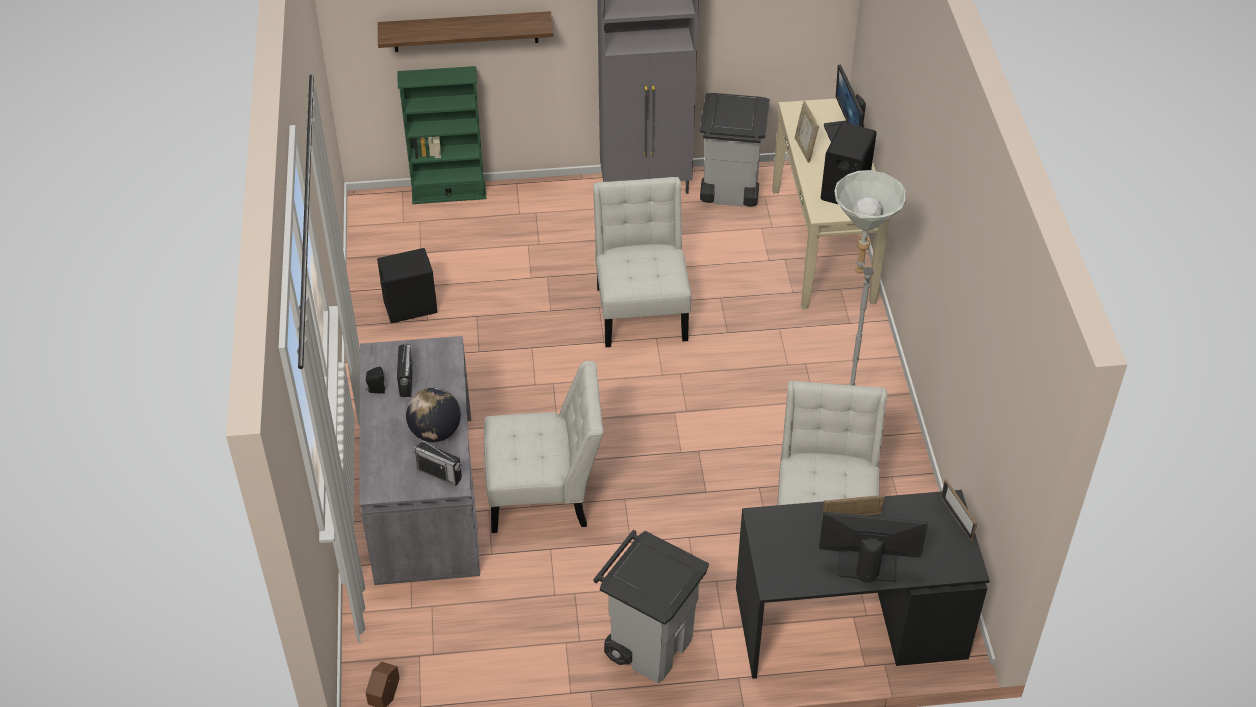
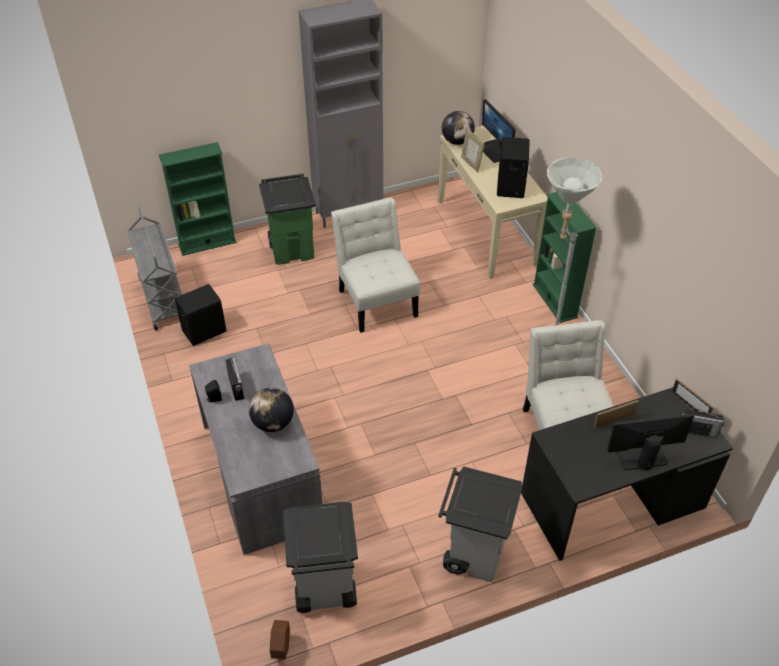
camera: 15 degrees left, 0 degrees up
(371, 256) = (162, 299): none -> grey cart
(439, 473) = (288, 456): radio -> radio (698, 431)
(465, 31) = (207, 115): shelf -> none
(545, 494) = (353, 452): white chair -> none
(556, 221) = (293, 249): none -> green trash can
(729, 192) = (408, 208): grey trash can -> grey trash can (324, 589)
(798, 115) = (457, 141): none -> globe
(879, 355) = (554, 301): none -> green bookcase

